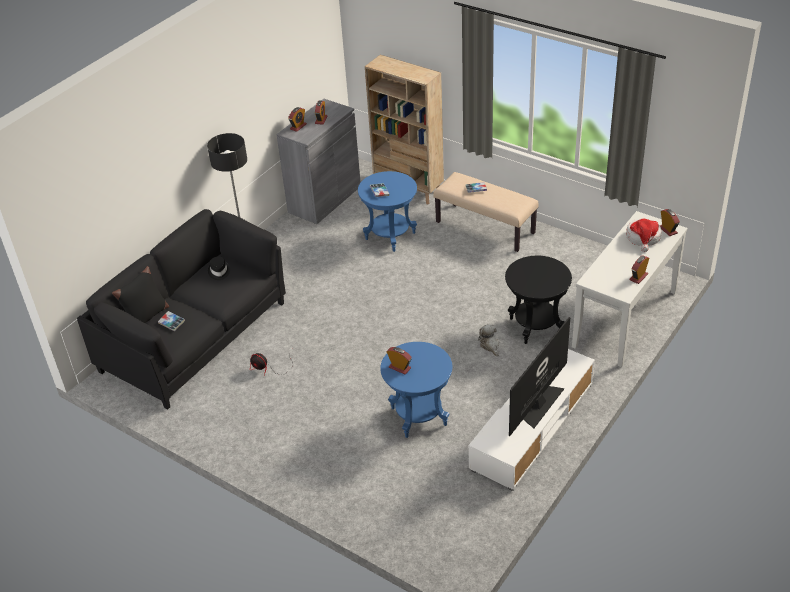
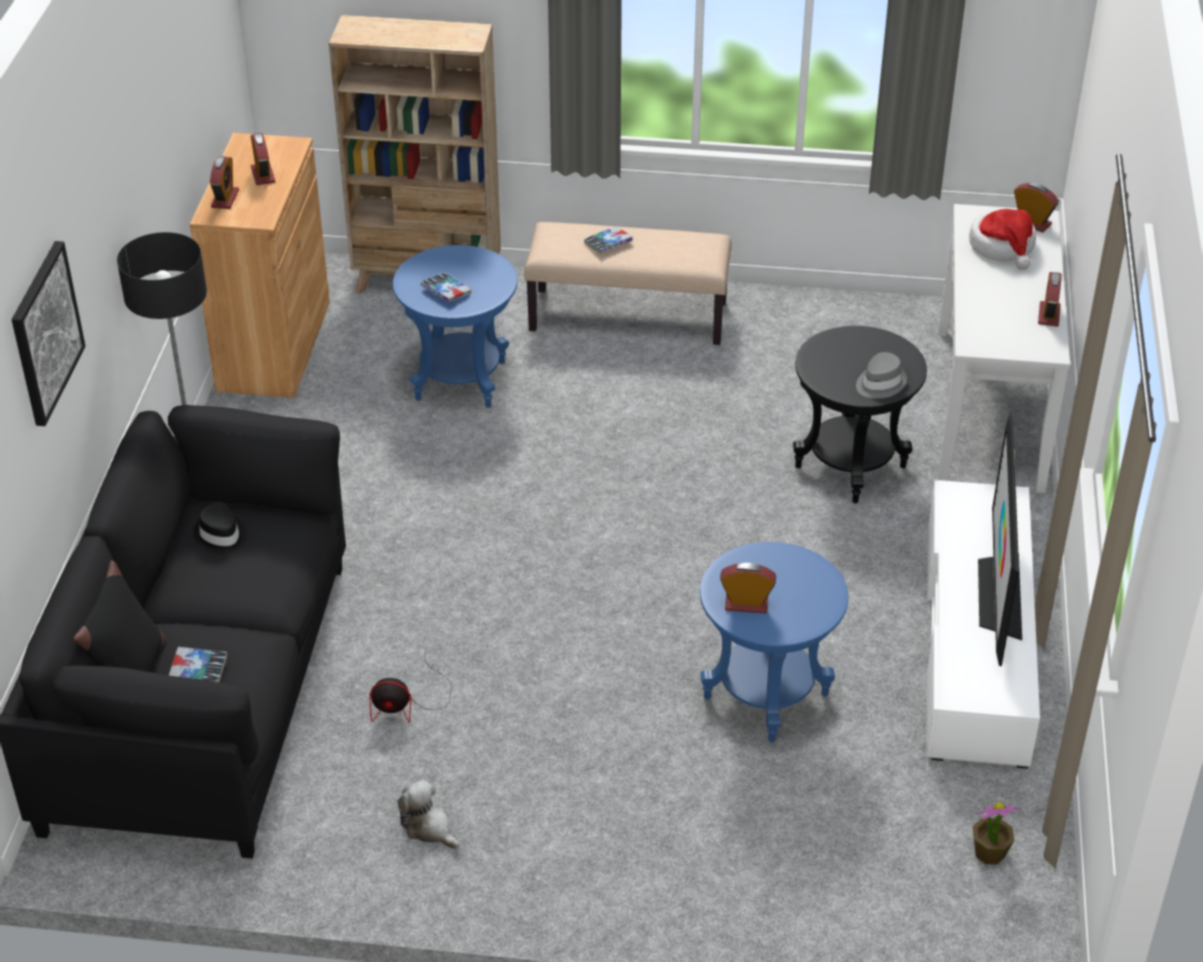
camera: 30 degrees left, 0 degrees up
(146, 163) = (45, 333): none -> picture
(324, 199) = (274, 346): grey cabinet -> brown cabinet
(465, 521) = (989, 853): none -> potted plant
(490, 345) = (796, 526): plush toy -> plush toy (429, 827)
(540, 287) = (880, 383): none -> grey hat

